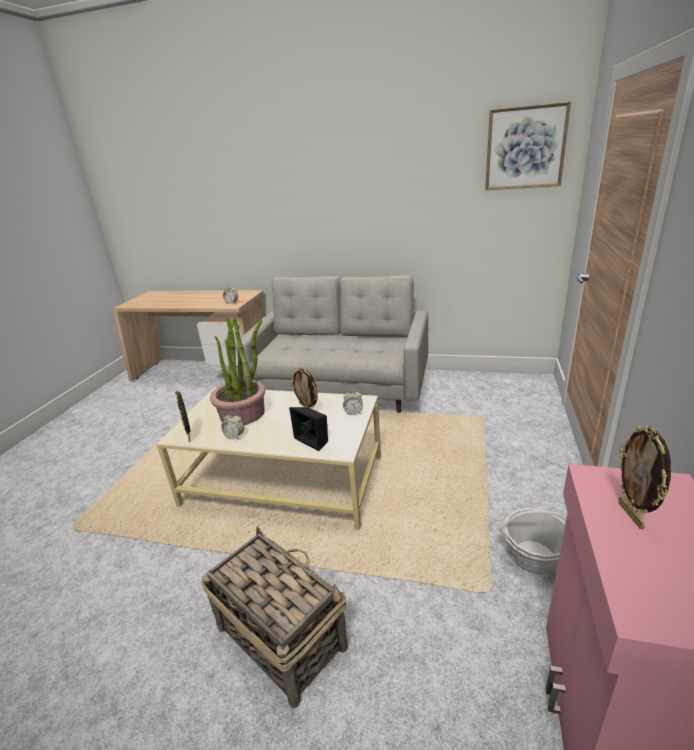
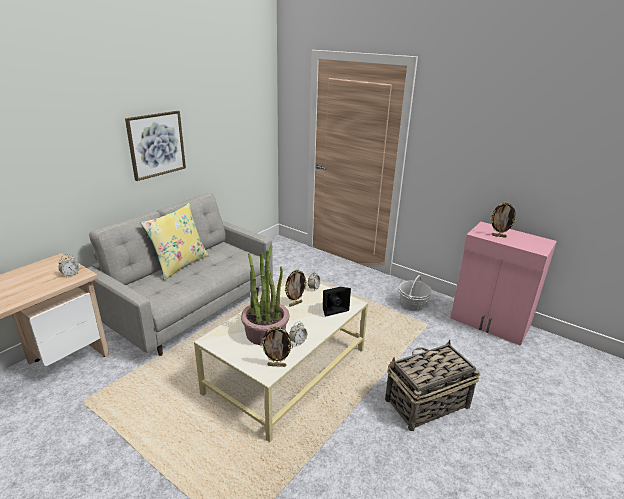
camera: 70 degrees left, 0 degrees up
(337, 338) = (180, 264): none -> yellow pillow
(525, 148) = (252, 90): picture -> picture (156, 144)

